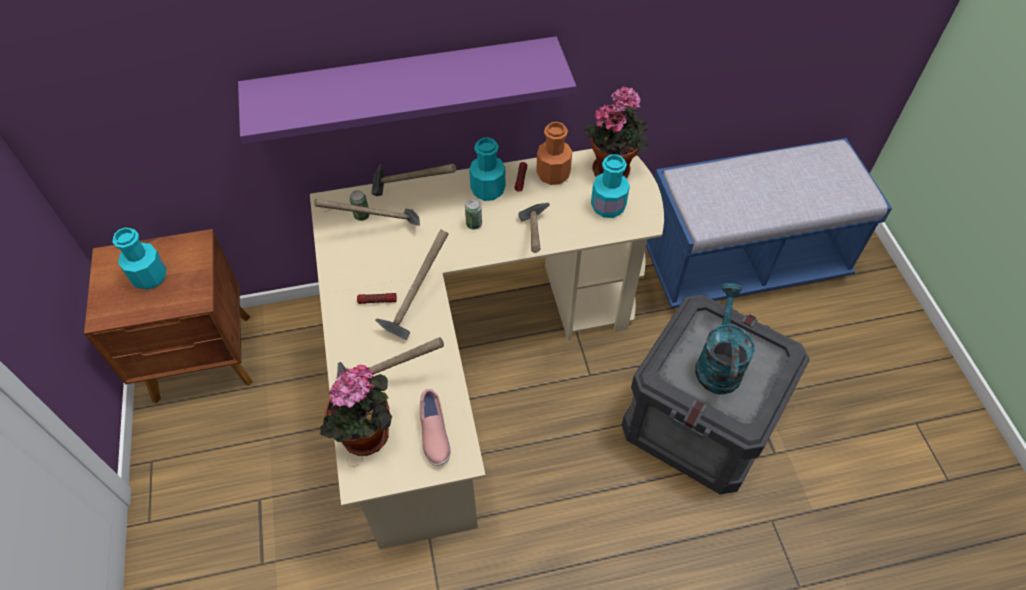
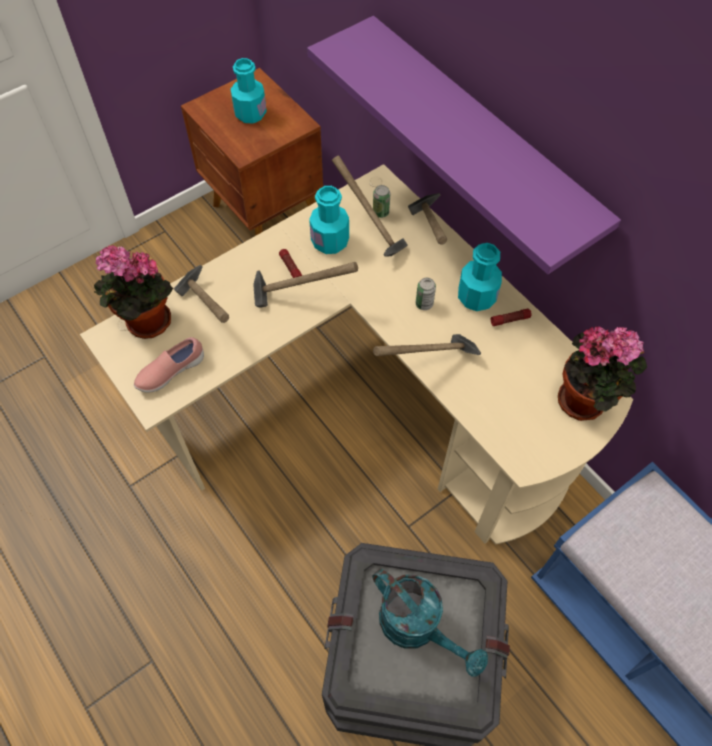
camera: 65 degrees right, 5 degrees up
(553, 174) = (537, 346): orange bottle -> none
(608, 206) = (525, 417): turquoise bottle -> turquoise bottle (330, 241)
(718, 363) = (418, 627): turquoise watering can -> turquoise watering can turned 60 degrees clockwise

